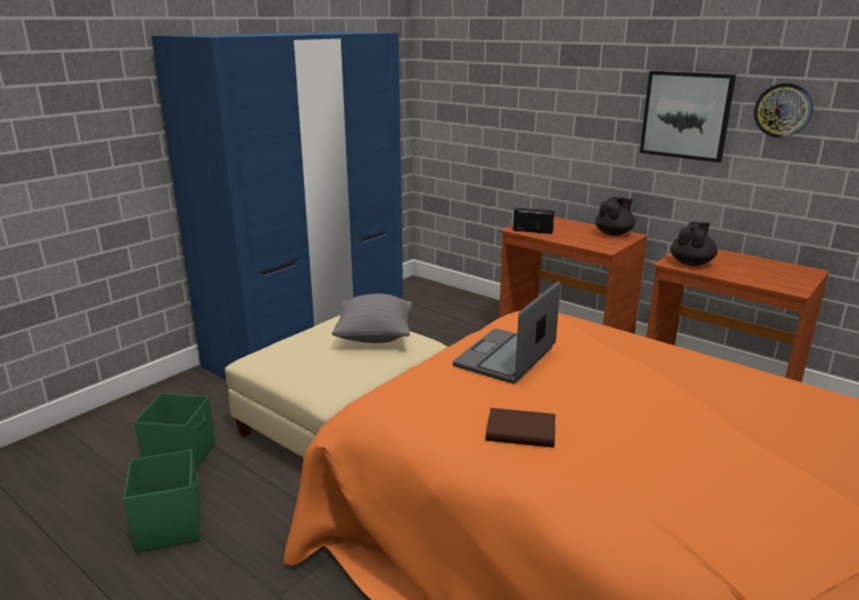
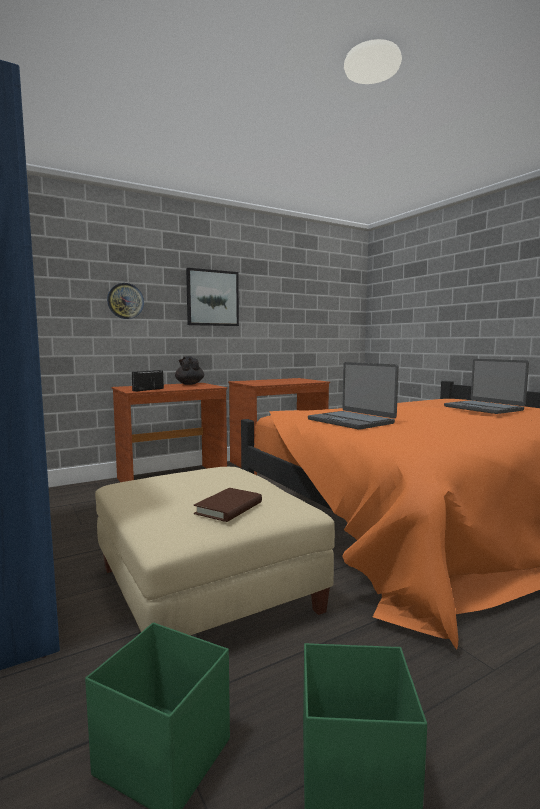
camera: 70 degrees left, 15 degrees down
(374, 337) = (194, 478): grey pillow -> none
(520, 432) = (461, 428): brown book -> brown book (229, 508)
(691, 263) = (263, 383): black teapot -> none
(766, 462) = (483, 408): none -> laptop
(783, 110) = (262, 293): wall clock -> wall clock (125, 301)

